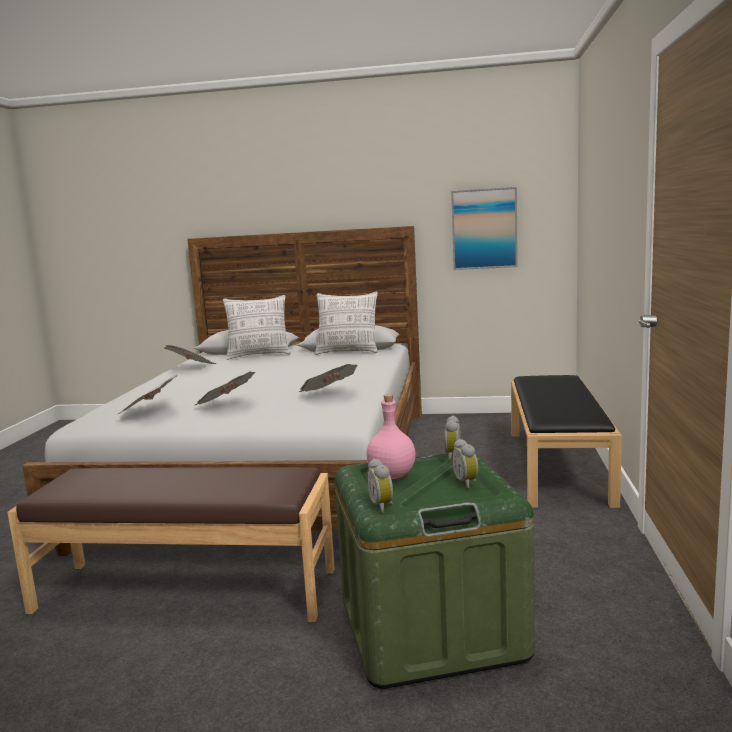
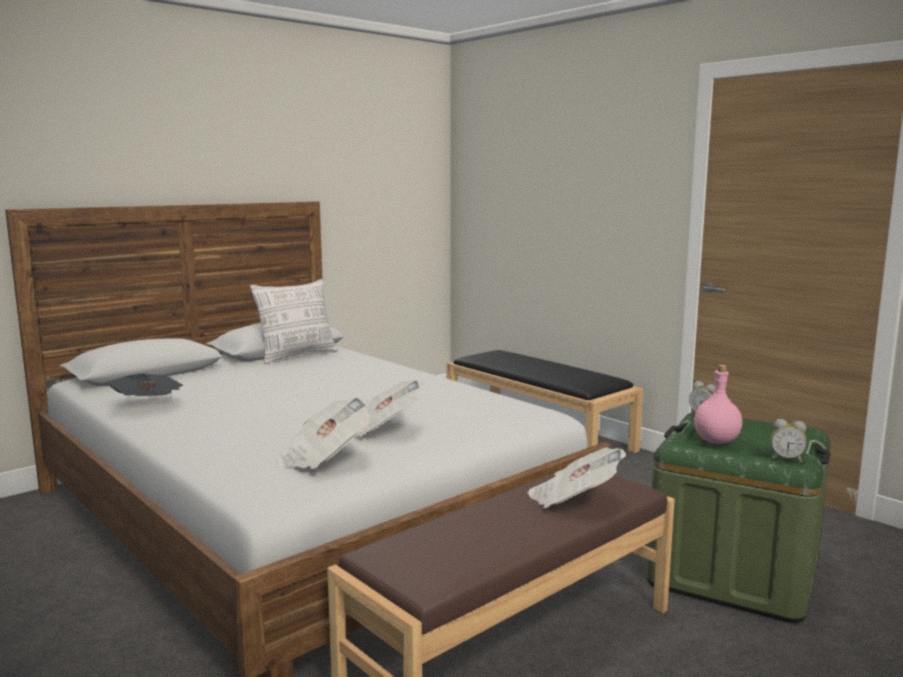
camera: 50 degrees left, 0 degrees up
(259, 355) = (189, 376): pillow -> none
(329, 394) = (444, 396): newspaper -> newspaper (573, 500)
(467, 483) = (762, 431): alarm clock -> none
(484, 229) = (379, 207): picture -> none

